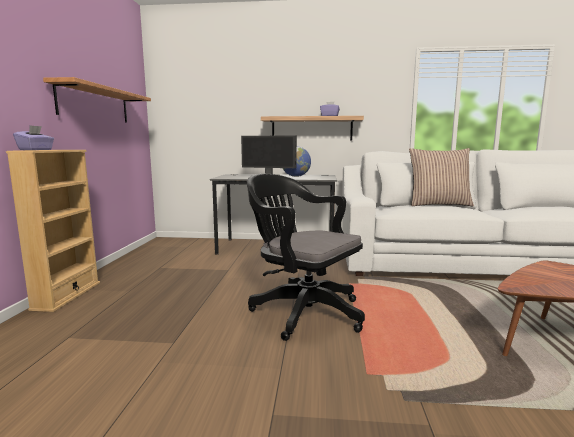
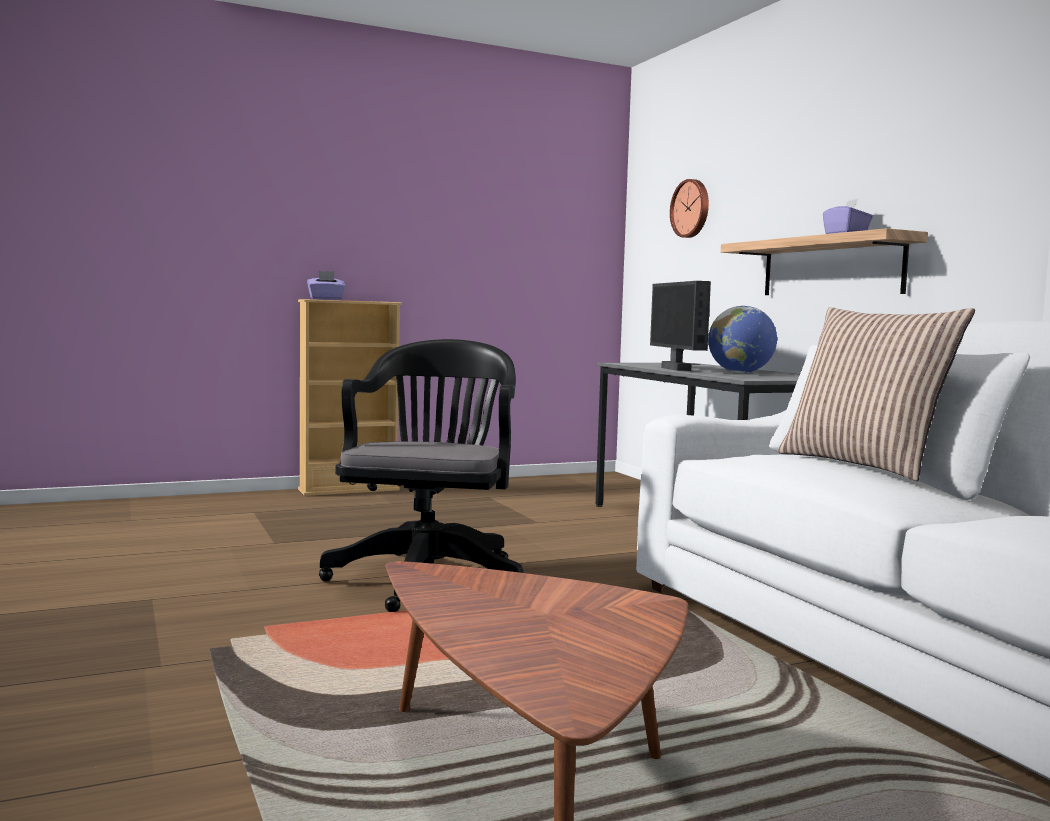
camera: 60 degrees right, 5 degrees down
(95, 104) = (475, 240): shelf -> none
(210, 95) = (691, 208): none -> wall clock

